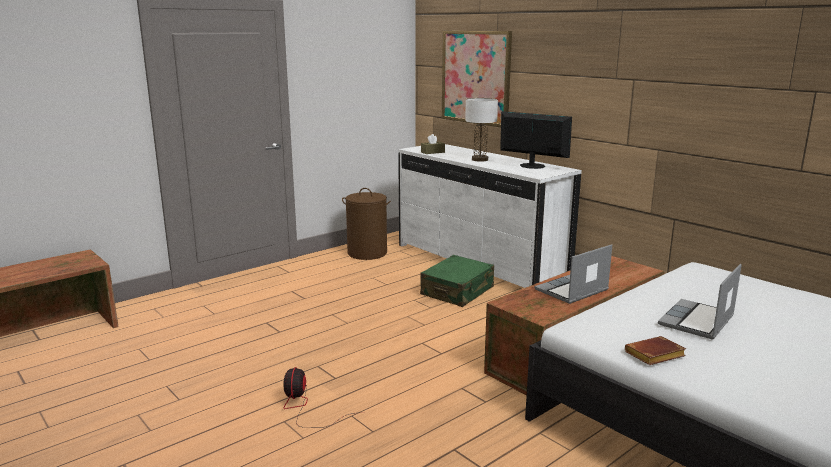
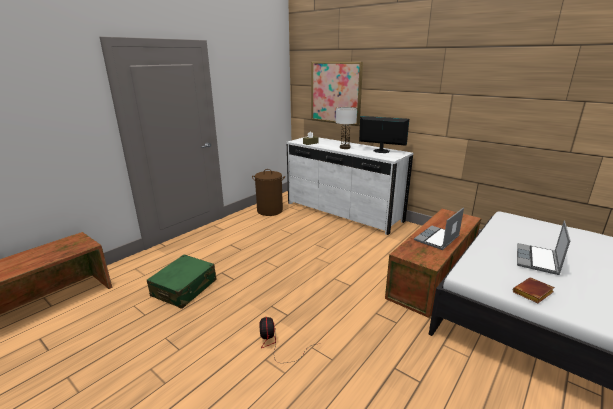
camera: 10 degrees left, 5 degrees up
(457, 291) = (339, 235): green suitcase -> green suitcase (184, 288)

